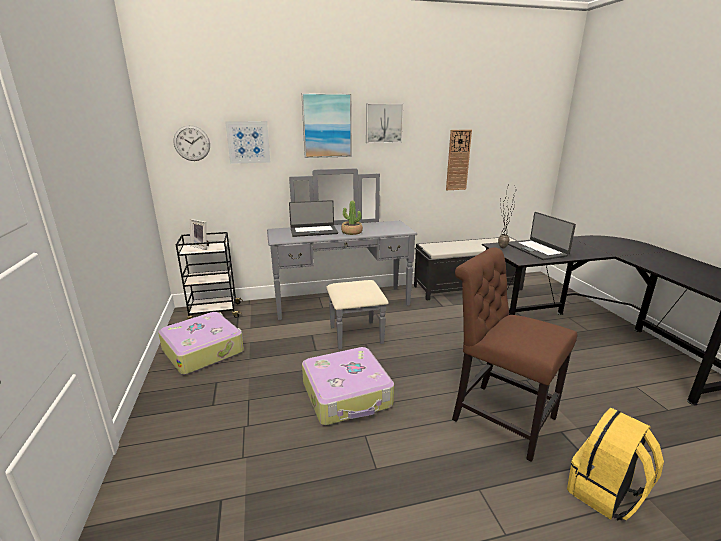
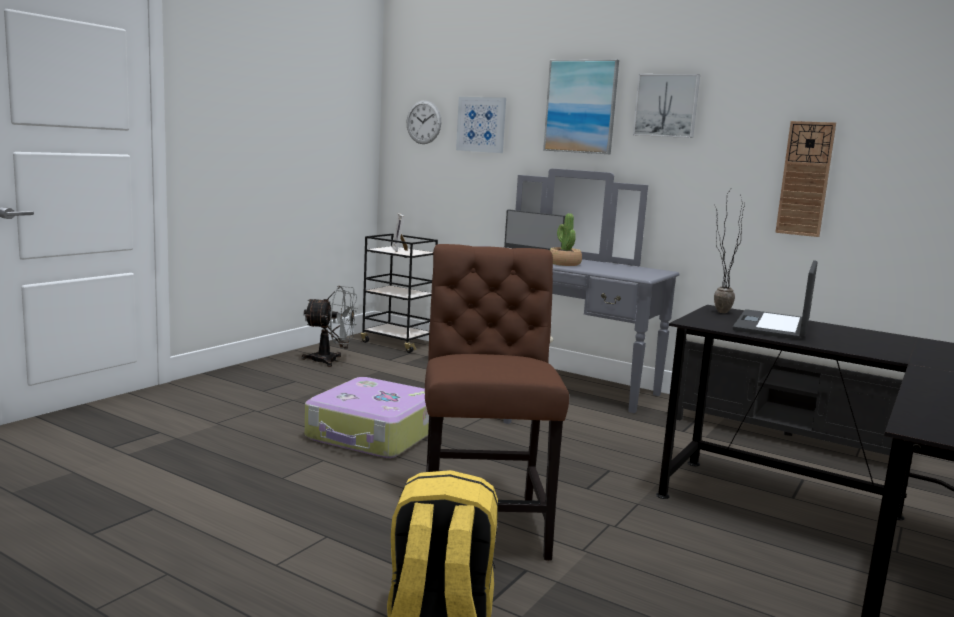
camera: 45 degrees right, 10 degrees down
(203, 350) = (331, 361): suitcase -> grey fan

